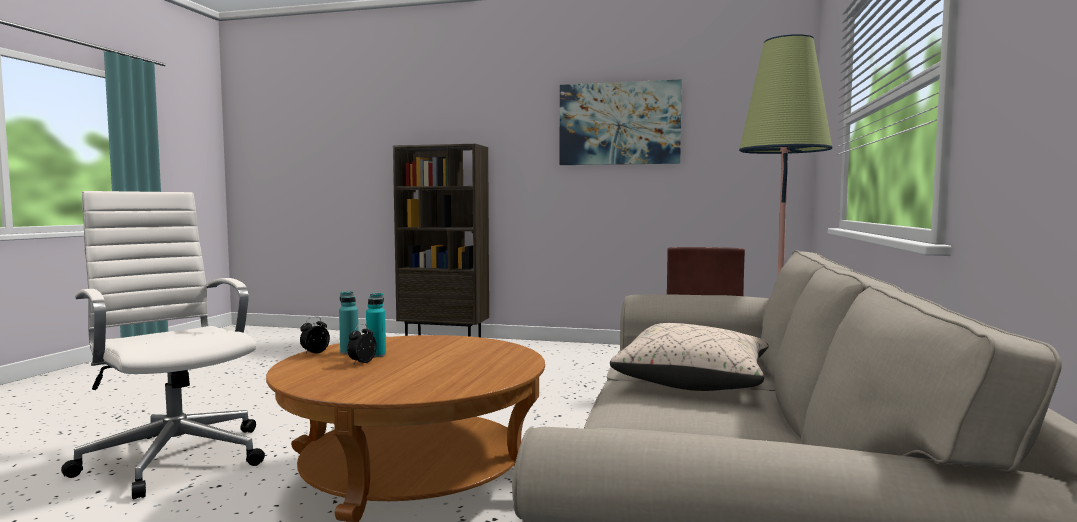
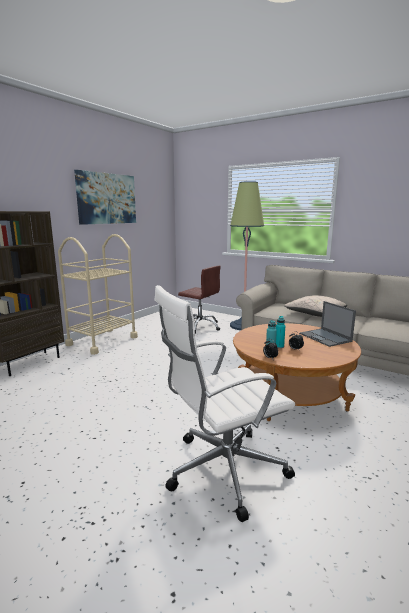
camera: 70 degrees left, 10 degrees up
(450, 379) = (326, 337): none -> laptop
(545, 349) = (102, 341): none -> beige cart

